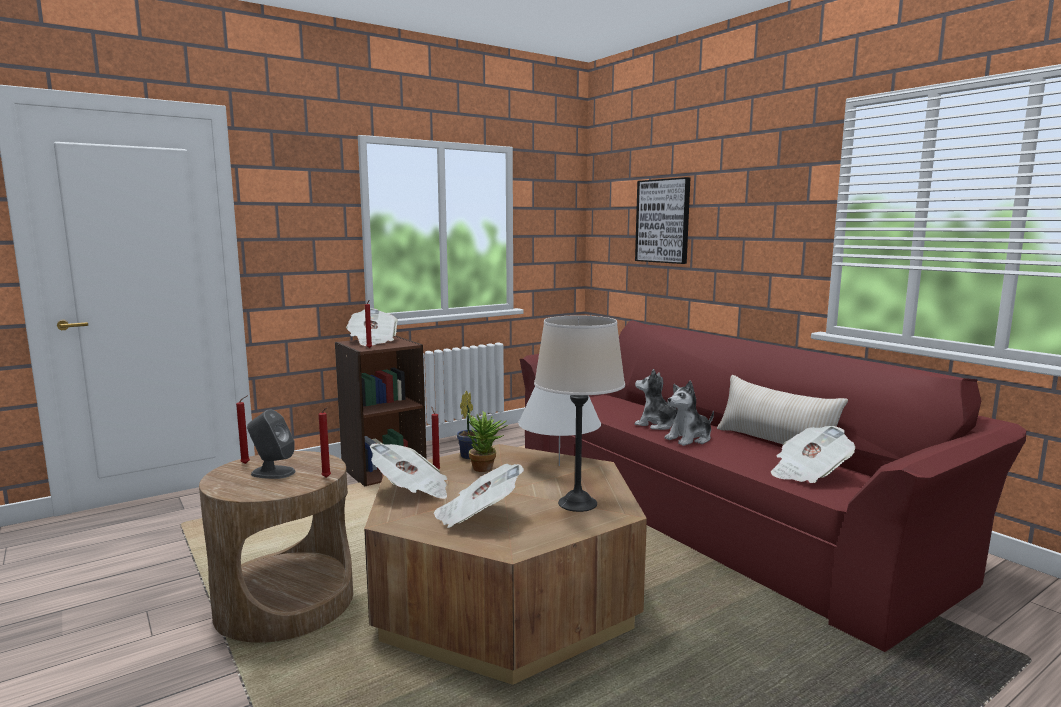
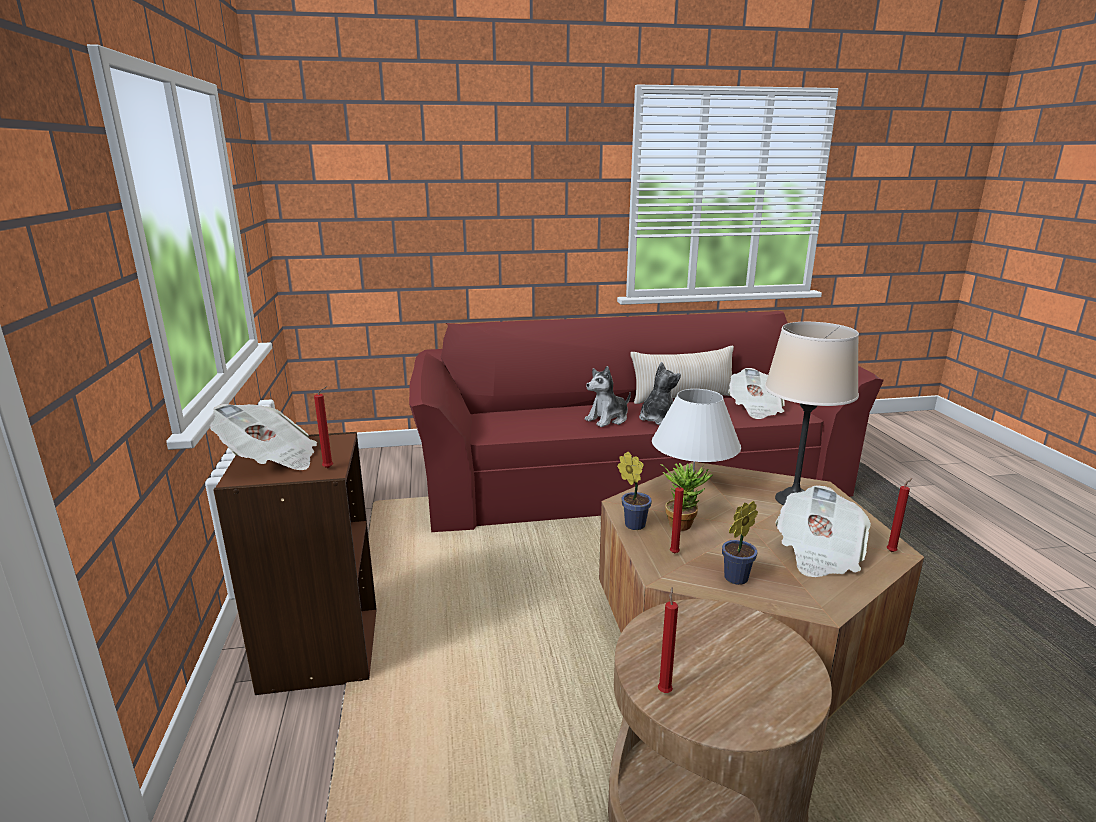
camera: 65 degrees left, 10 degrees up
(272, 472) = (717, 665): grey speaker -> none
(327, 478) = (754, 617): red candle -> red candle (892, 551)
(412, 491) = (733, 579): newspaper -> potted plant
(663, 221) = (419, 199): picture -> none
(689, 439) = (657, 419): plush toy -> plush toy turned 135 degrees counterclockwise

